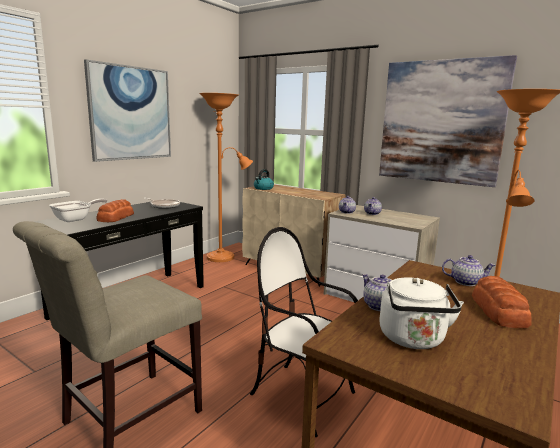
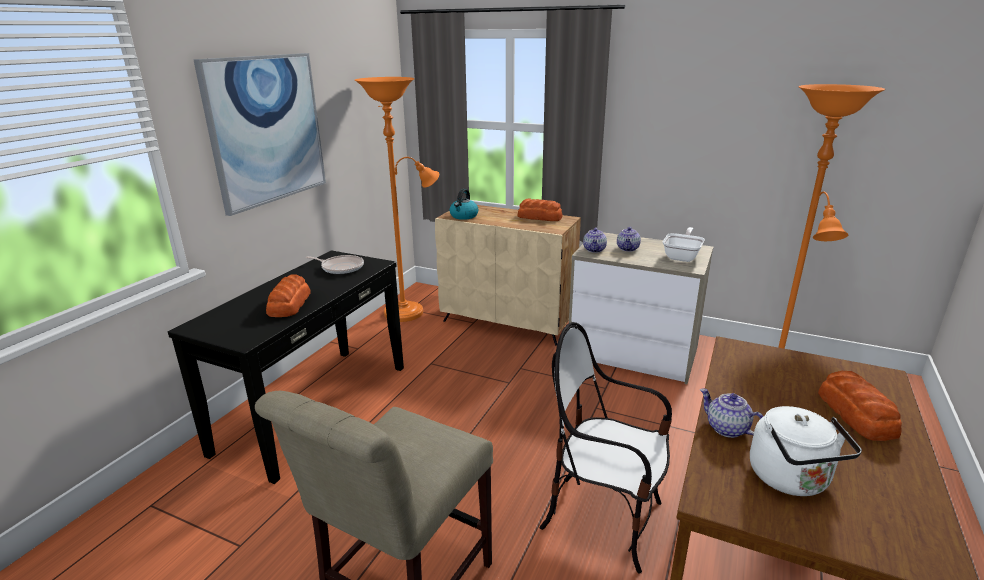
camera: 10 degrees left, 10 degrees up
(76, 219) = (233, 316): frying pan -> frying pan (682, 256)
(316, 192) = (540, 217): none -> bread
(440, 122) = (712, 117): picture -> none
(466, 282) = (799, 368): teapot -> none

